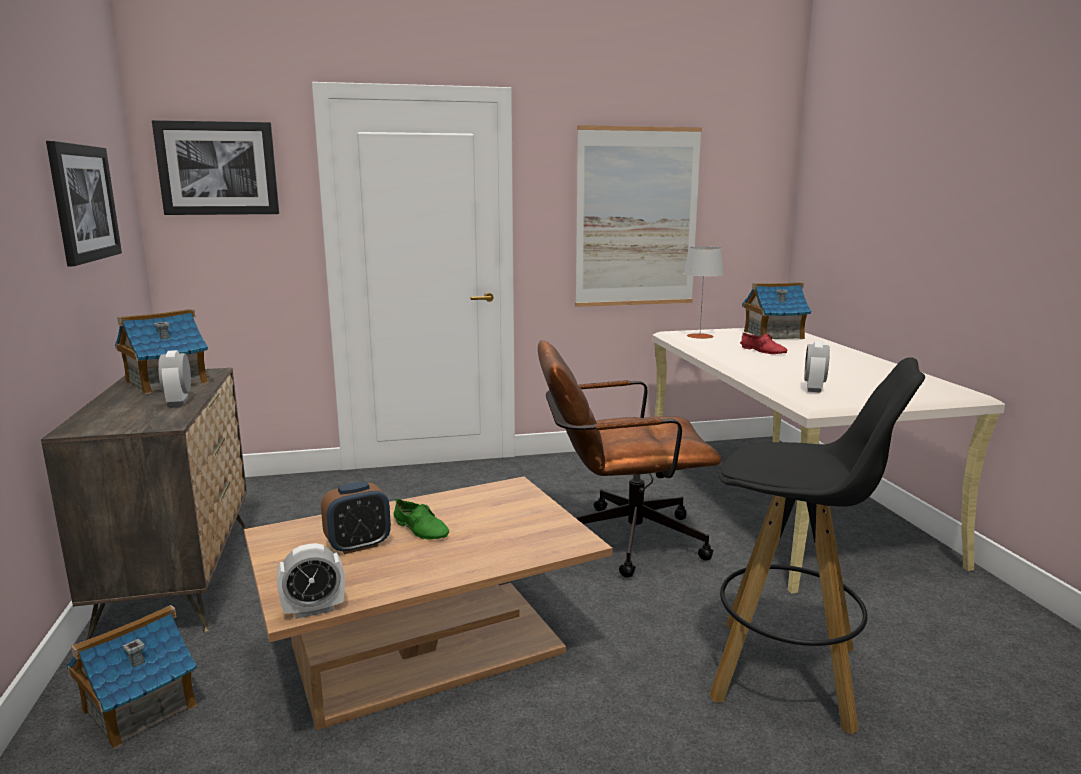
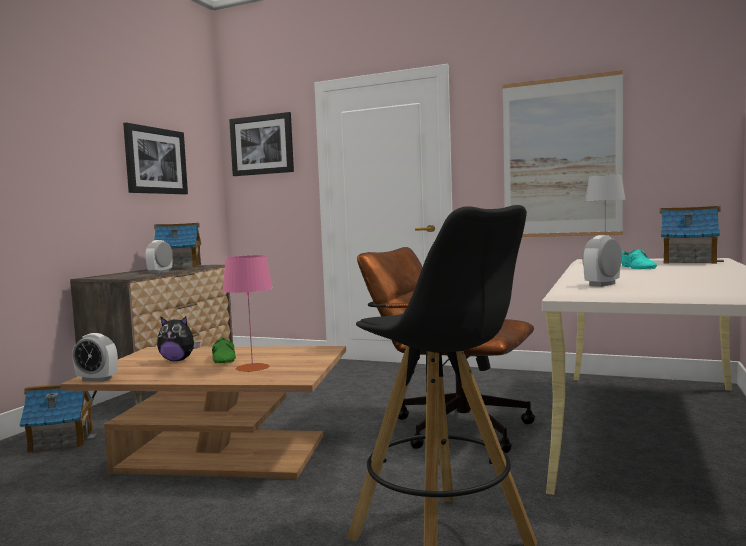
camera: 35 degrees right, 10 degrees down
(358, 545) = (178, 360): alarm clock -> plush toy
(490, 536) = (252, 367): none -> pink table lamp
(763, 351) = (638, 268): red shoe -> turquoise shoe

